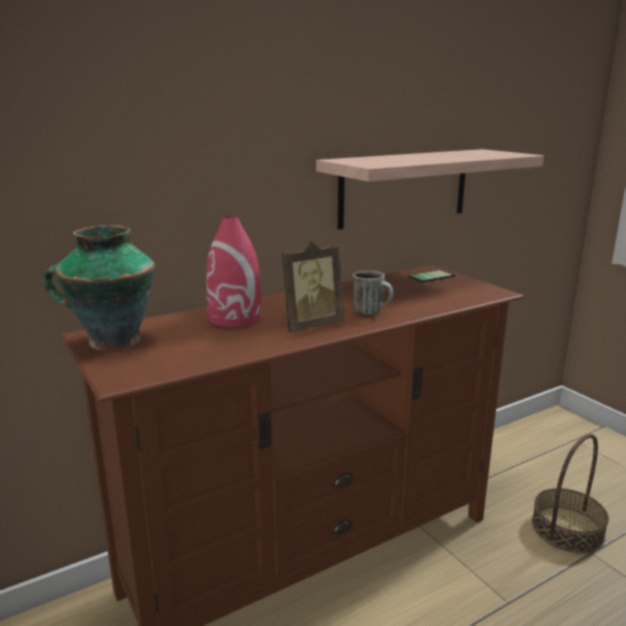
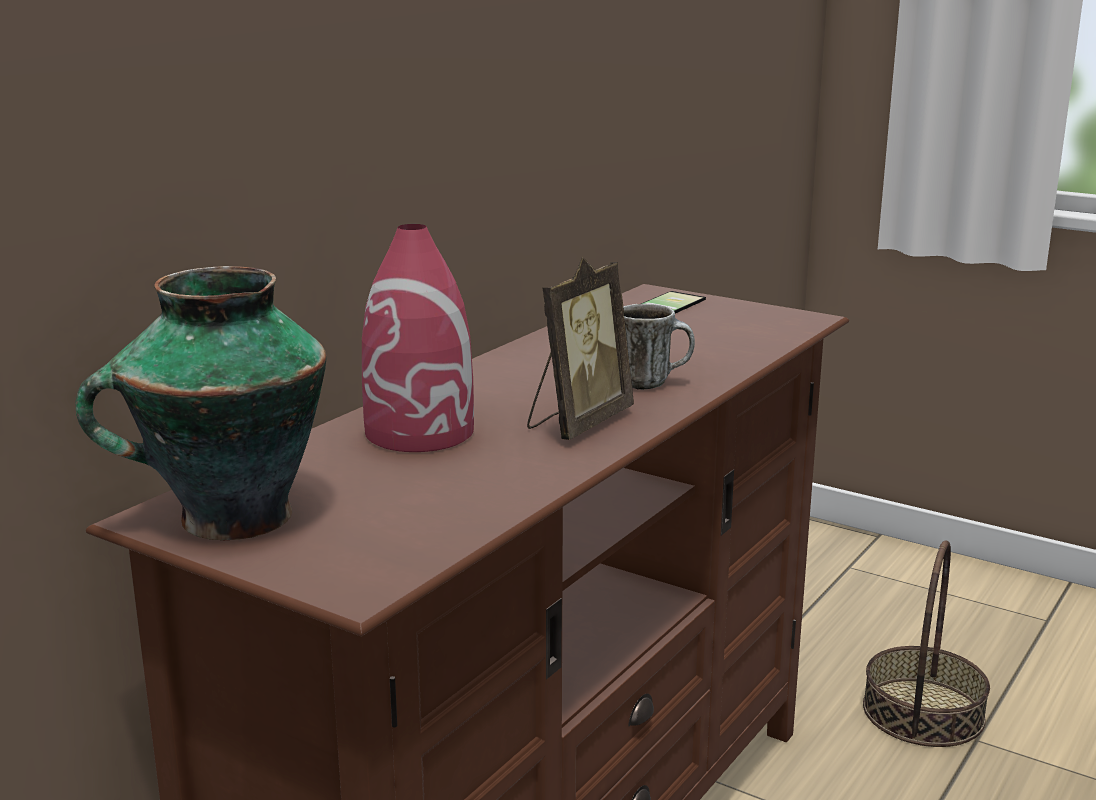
camera: 25 degrees left, 0 degrees up
(404, 187) = (595, 142): shelf -> none

